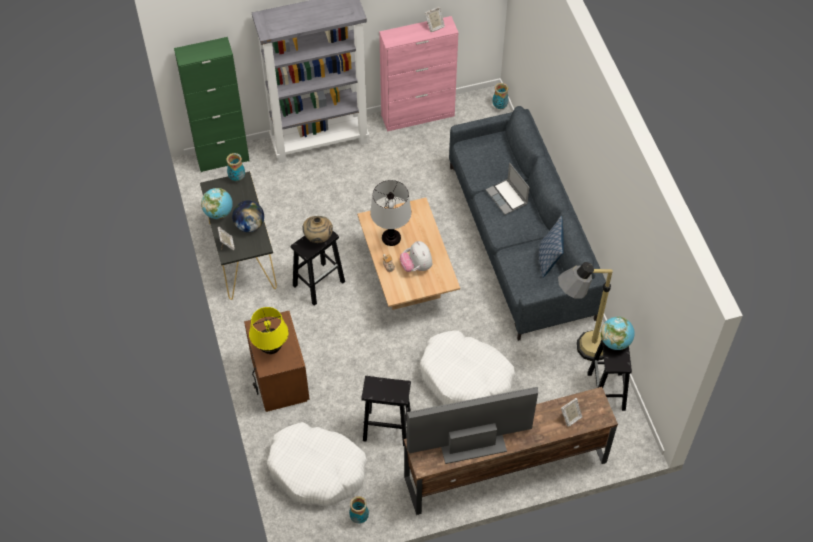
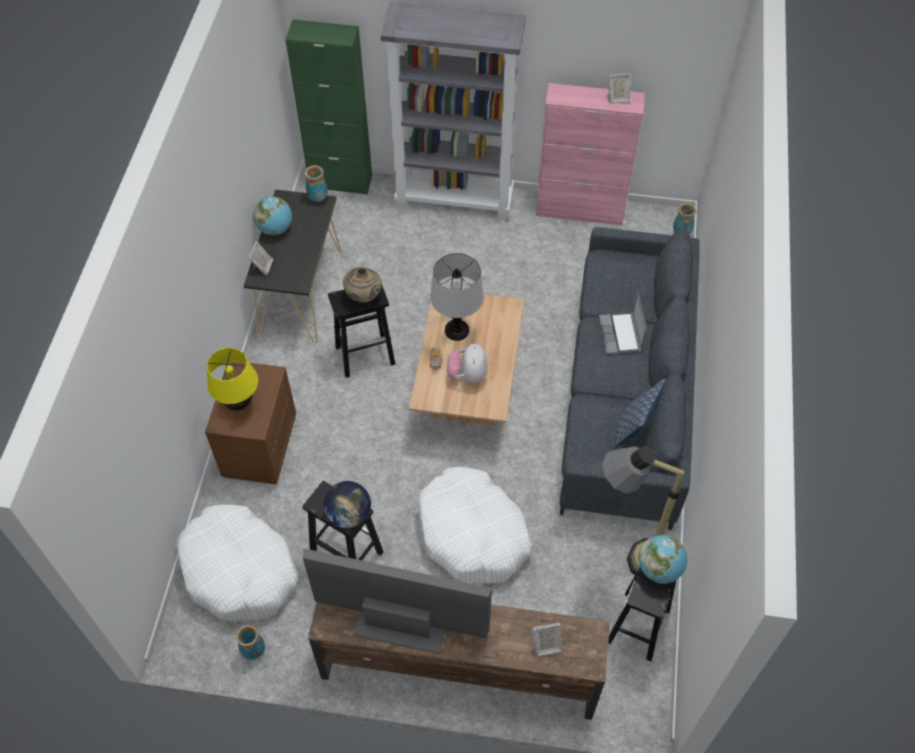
camera: 25 degrees right, 0 degrees up
(249, 225) = (300, 255): globe -> globe (349, 514)

